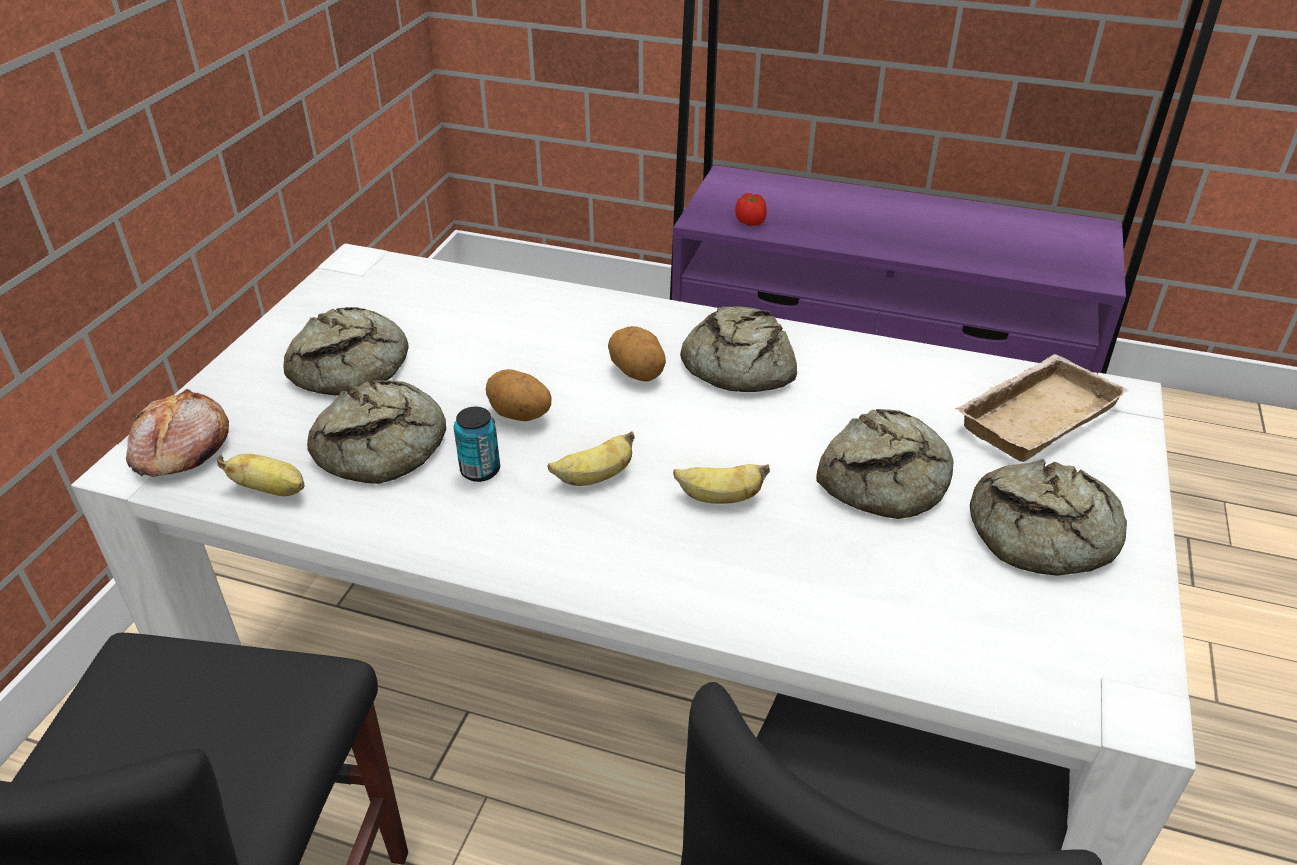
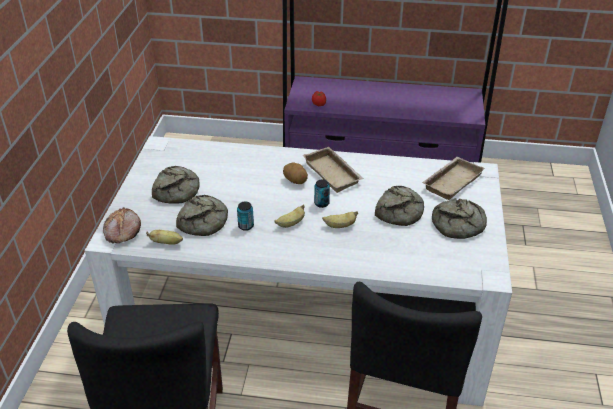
camera: 10 degrees left, 0 degrees up
(519, 416) = (254, 203): potato -> none
(687, 434) = (321, 203): none -> can
(736, 364) = (334, 173): bread -> beige tray

